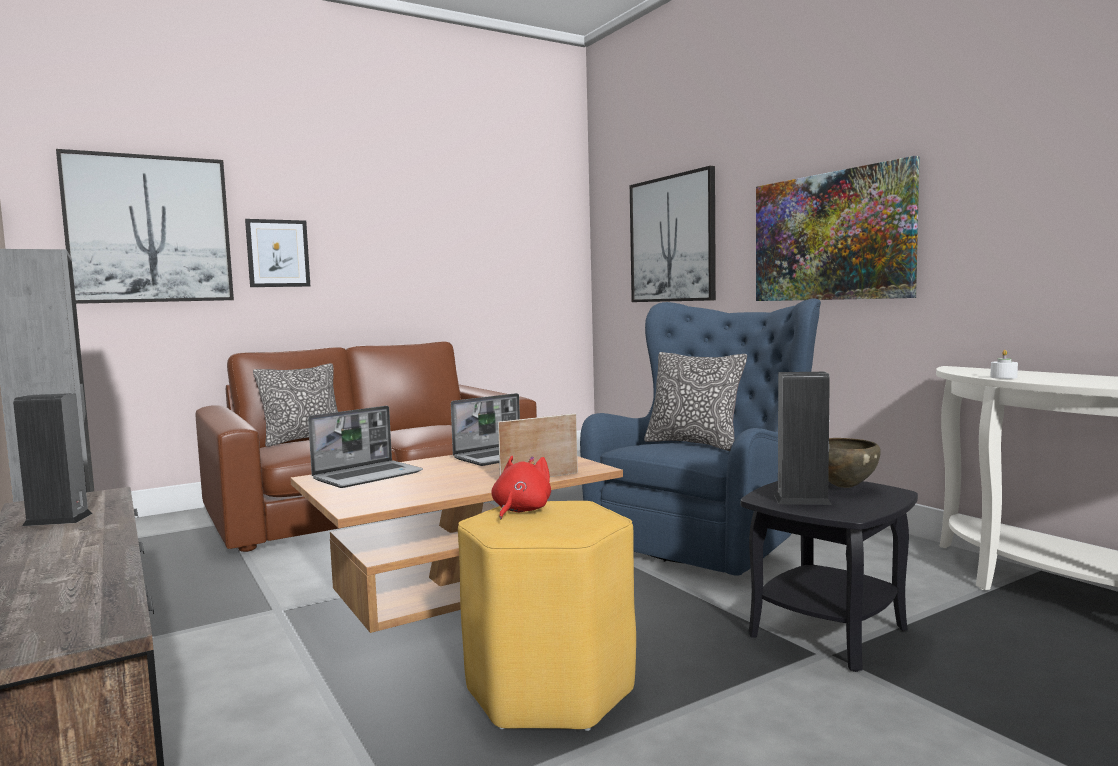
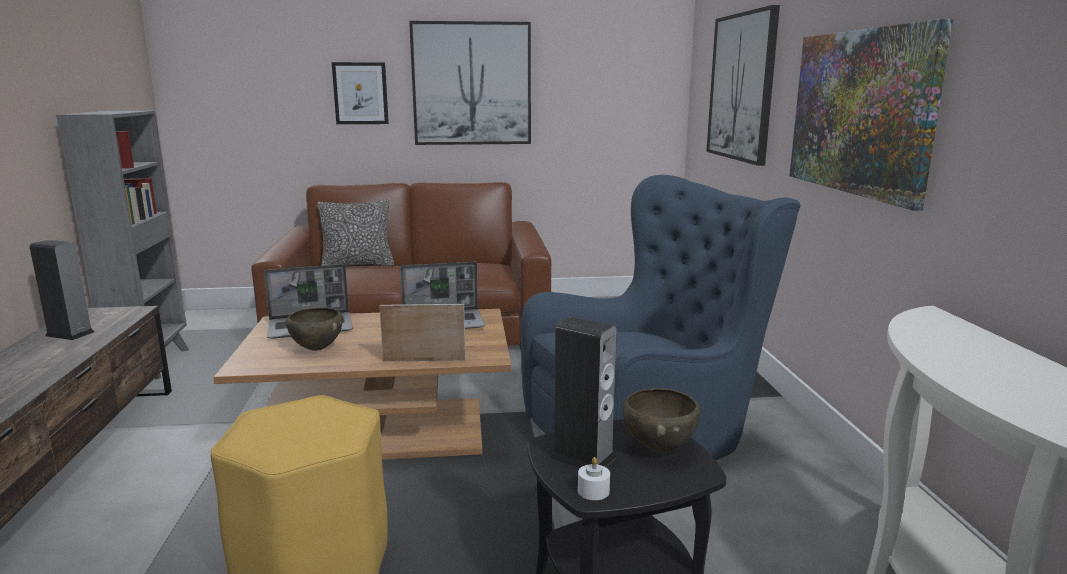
camera: 25 degrees right, 10 degrees up
(149, 229) = (255, 73): picture -> picture (471, 84)
(411, 487) = (316, 349): none -> brown bowl
(520, 510) = (298, 411): red plush toy -> none
(694, 444) = (625, 342): pillow -> none
(1003, 377) = (928, 354): white candle -> white candle (593, 491)

